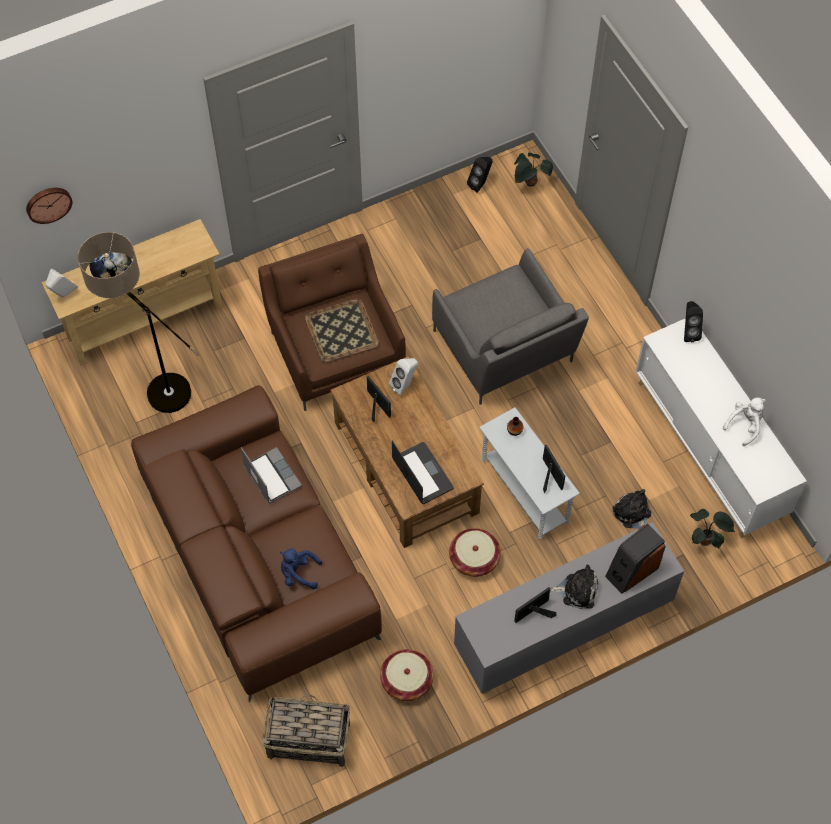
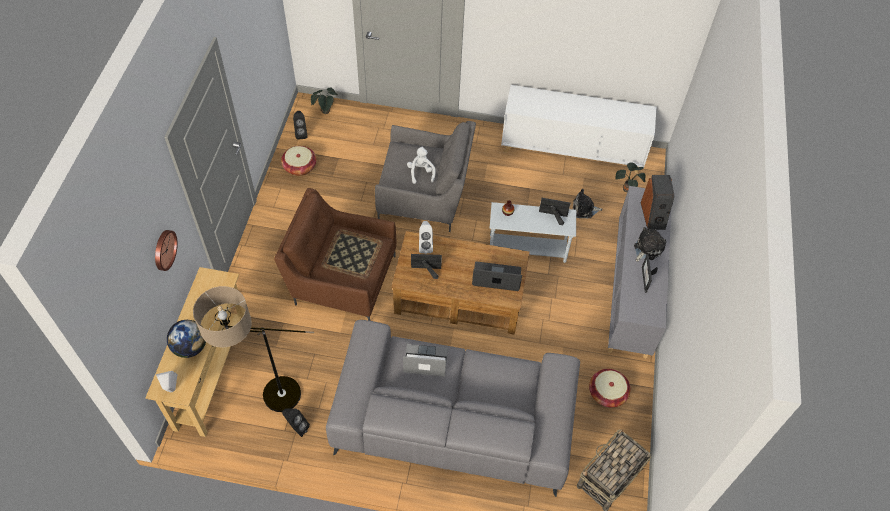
camera: 55 degrees left, 5 degrees down
(48, 203) = (125, 322): wall clock -> wall clock (164, 250)
(258, 557) = (453, 421): brown sofa -> grey sofa
(298, 573) = (510, 392): blue plush toy -> none
(474, 558) = (551, 303): basket -> basket (300, 167)
(688, 332) = (520, 92): black speaker -> black speaker (296, 427)
(745, 425) = (601, 108): white plush toy -> white plush toy (421, 172)

